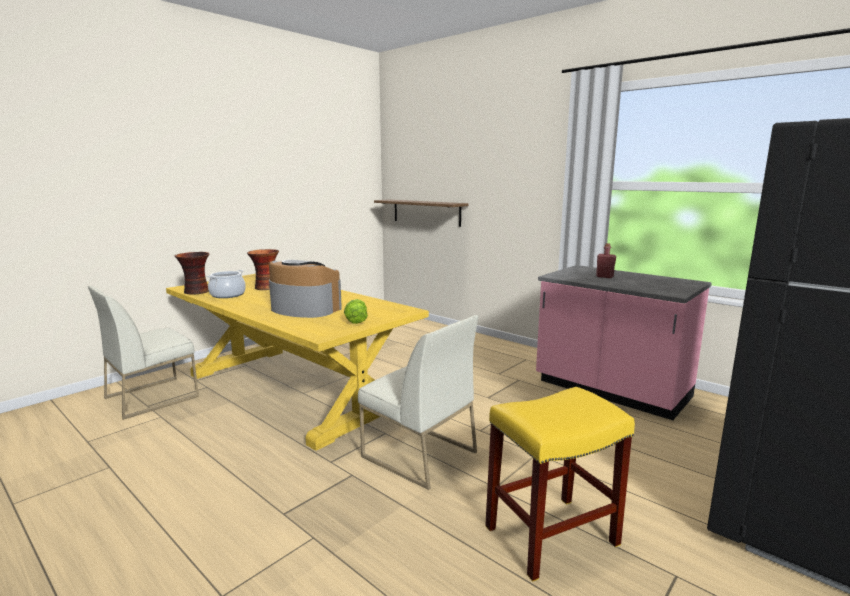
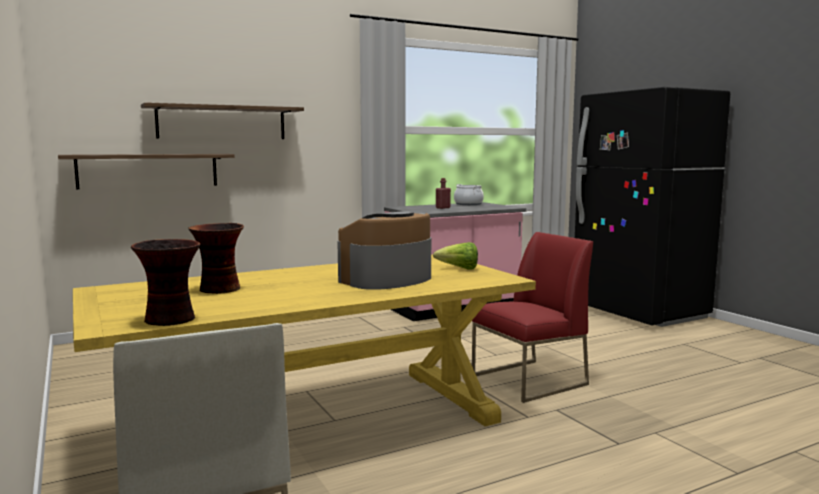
camera: 70 degrees left, 5 degrees down
(227, 295) = (237, 305): cooking pot -> cooking pot (468, 204)
(418, 454) = (529, 381): white chair -> red chair
(467, 179) = (222, 122): none -> shelf
(550, 536) = (650, 361): yellow stool -> none

